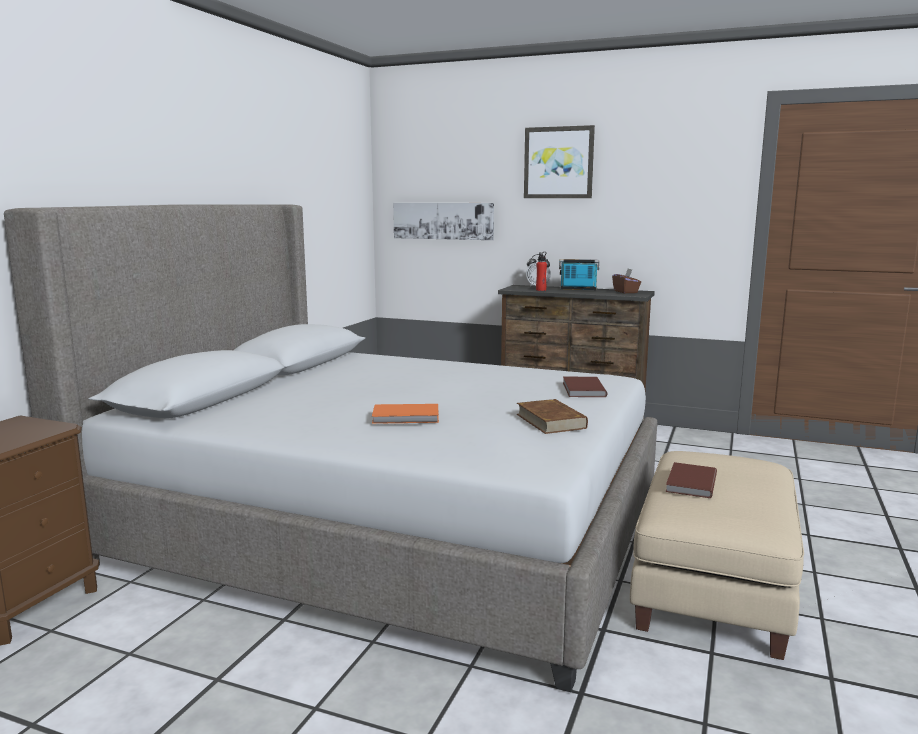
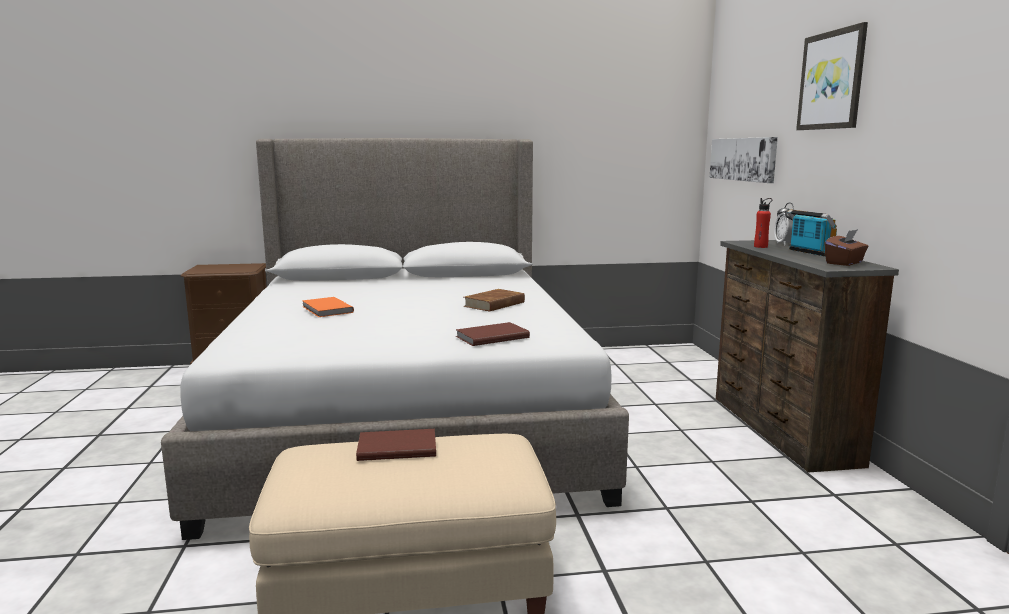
camera: 60 degrees right, 0 degrees up
(551, 421) = (361, 341): brown book -> brown book (495, 304)

